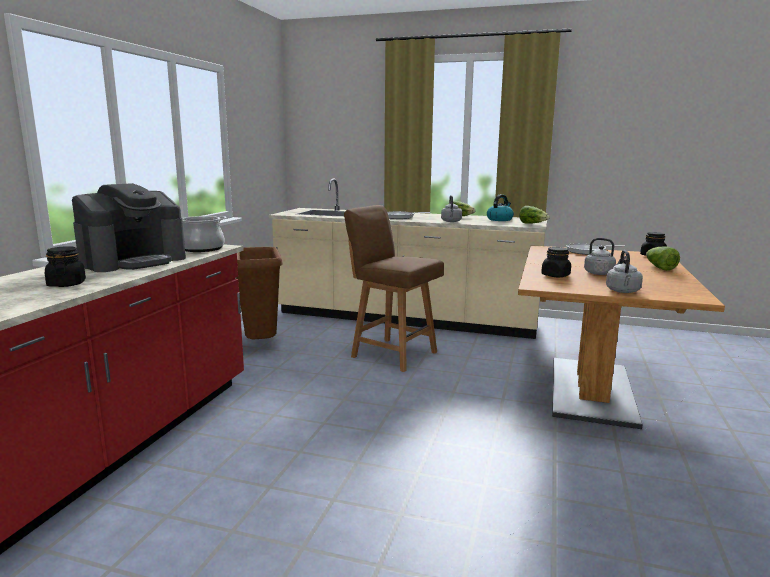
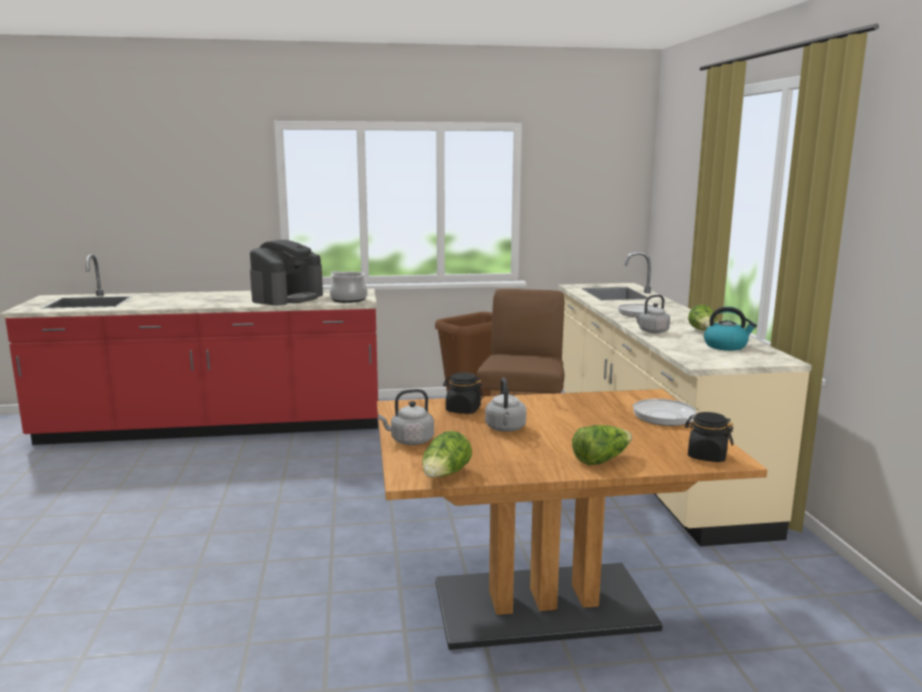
camera: 65 degrees right, 0 degrees up
(67, 284) = (212, 301): black jar -> none
(134, 261) = (287, 298): coffee machine -> coffee machine turned 75 degrees counterclockwise
(533, 224) = (720, 362): lettuce -> lettuce (445, 475)

